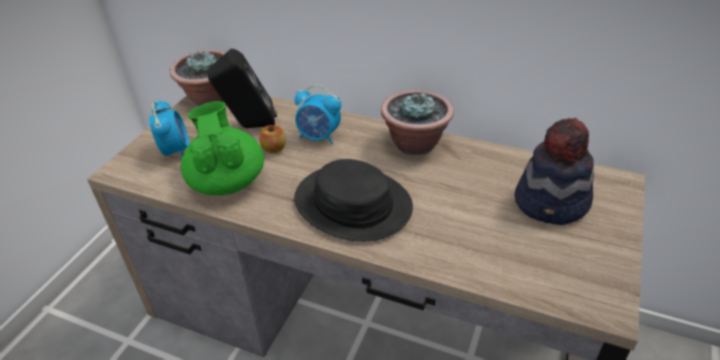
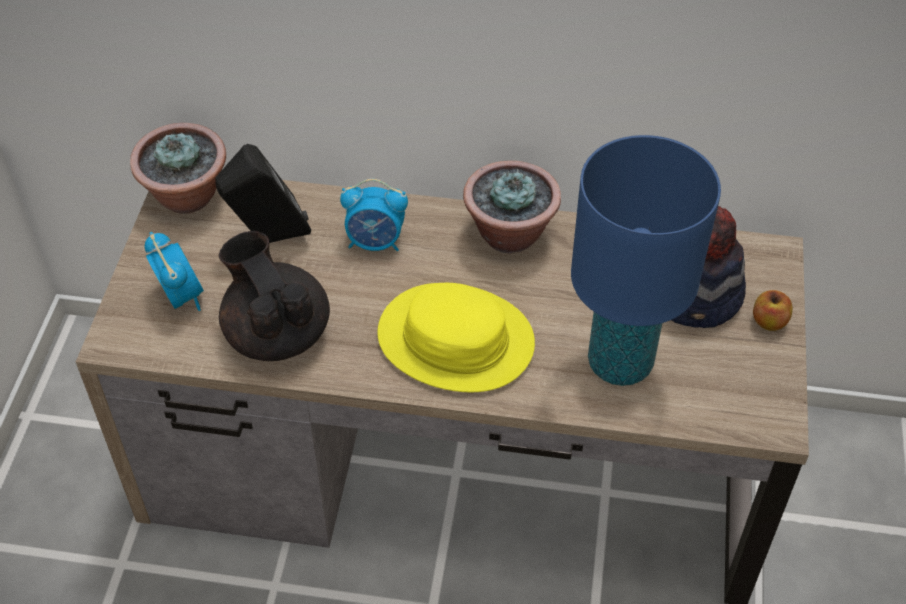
camera: 15 degrees left, 10 degrees up
(227, 181) = (276, 333): green teapot -> black teapot
(274, 149) = (320, 271): apple -> apple (769, 321)
(352, 204) = (455, 340): black hat -> yellow hat
(478, 239) = (620, 363): none -> blue table lamp

